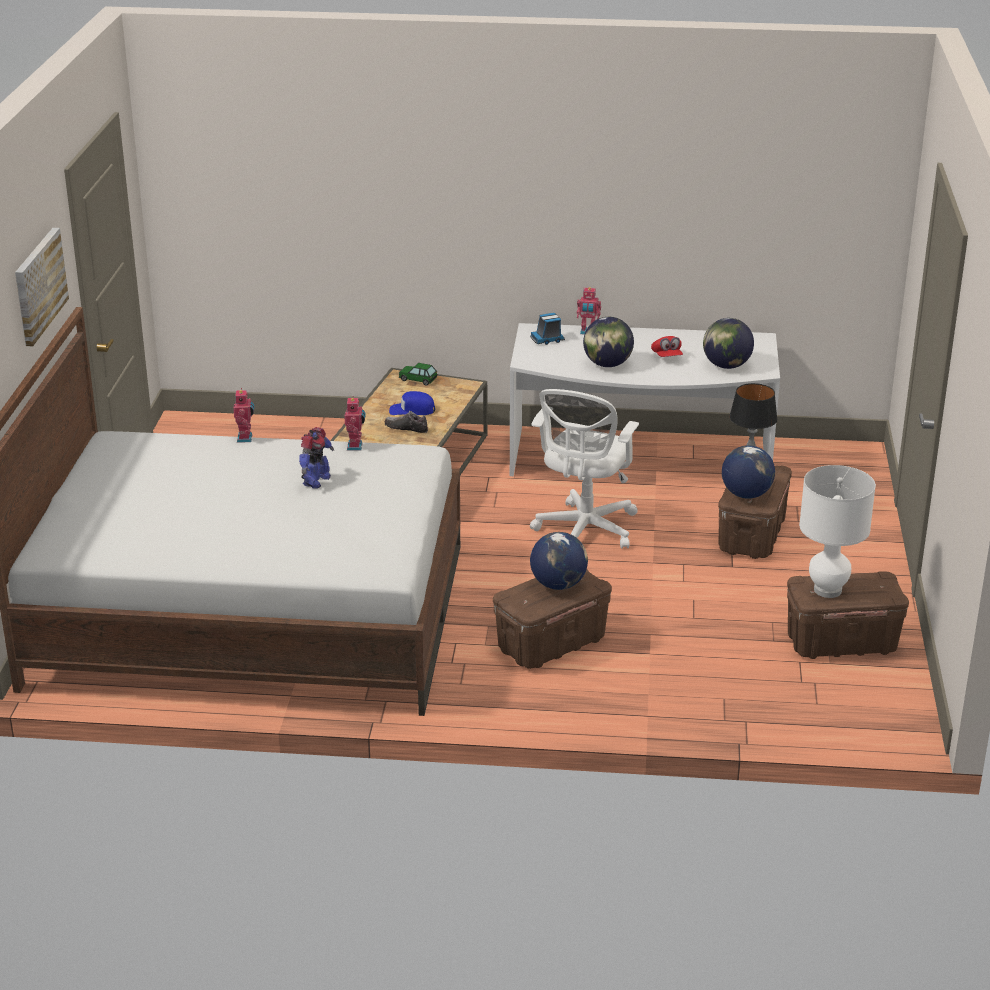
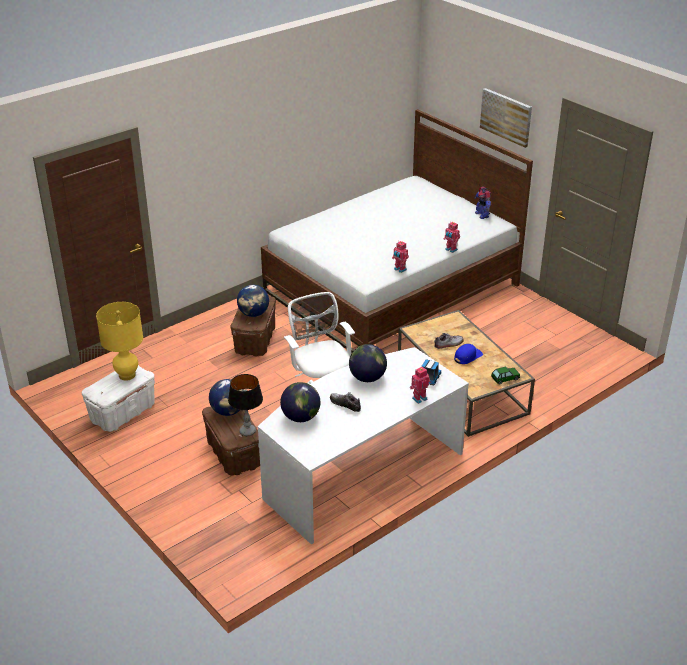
camera: 135 degrees right, 5 degrees up
(316, 481) = (383, 247): toy robot -> toy robot (482, 215)
(666, 356) = (345, 404): red cap -> shoe
(827, 590) = (127, 375): white table lamp -> yellow table lamp
(842, 643) = (122, 413): brown storage box -> white storage box

